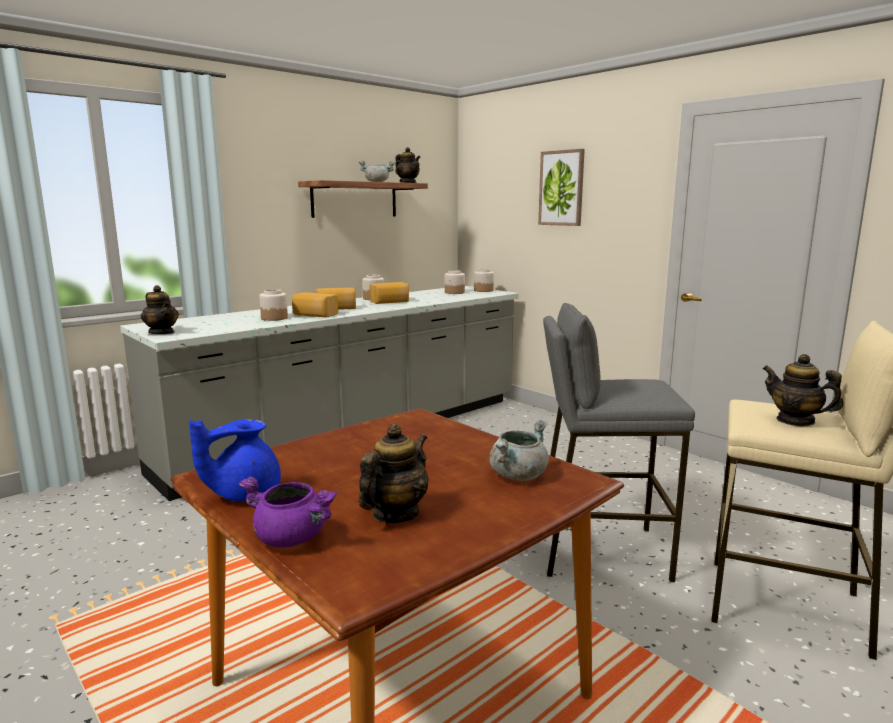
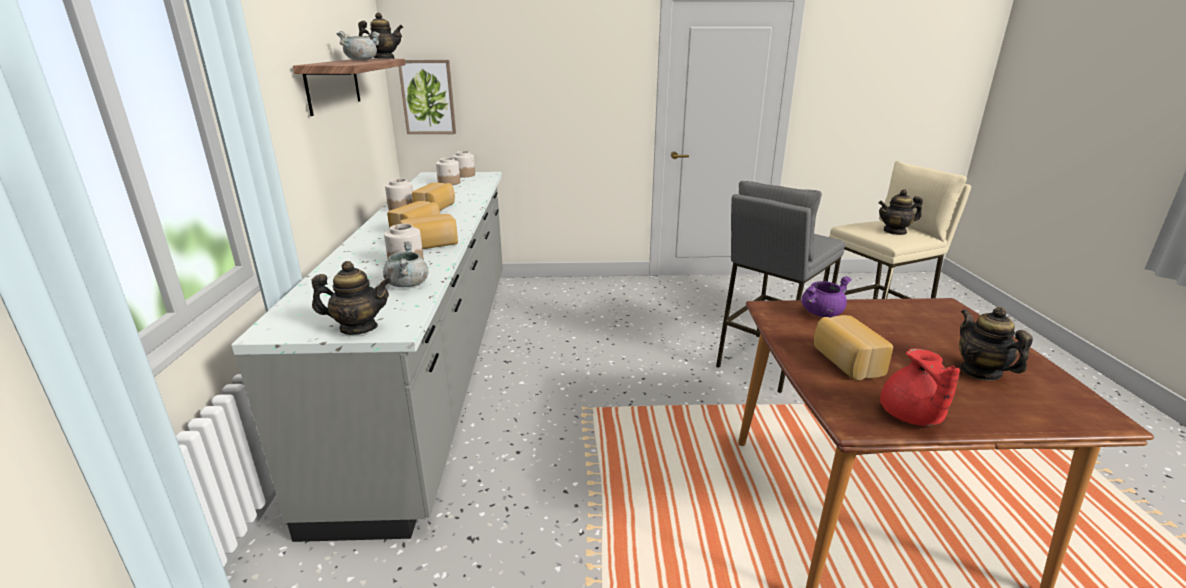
camera: 50 degrees left, 10 degrees up
(243, 493) = (911, 416): blue teapot -> red teapot
(292, 538) = (1014, 418): purple cooking pot -> purple cooking pot (821, 313)
(332, 457) = (845, 362): none -> bread
(518, 475) = (927, 317): grey cooking pot -> grey cooking pot (407, 284)
(561, 188) = (538, 61): picture -> picture (428, 97)

